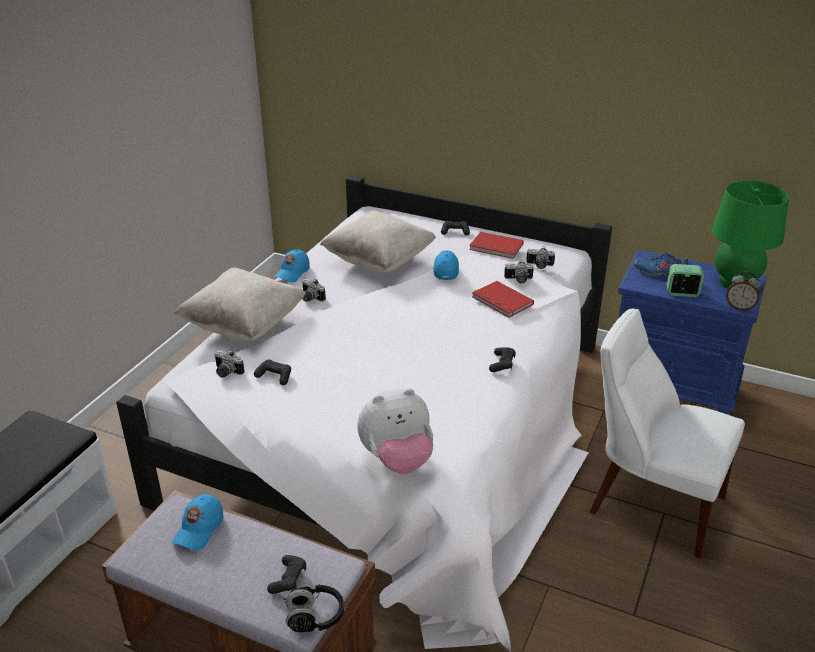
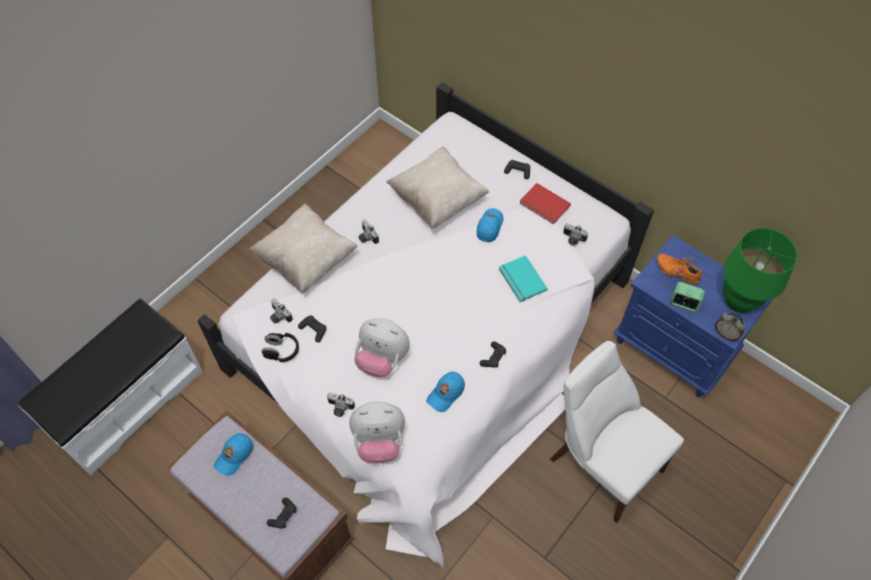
camera: 15 degrees right, 25 degrees up
(292, 273) = (360, 200): blue cap -> blue cap (446, 394)
(315, 617) = (292, 551): black headphones -> black headphones (281, 351)
(370, 387) = (382, 359): none -> plush toy
(501, 302) = (521, 280): red book -> turquoise book
(518, 280) = (547, 255): camera -> camera (339, 408)
(660, 272) = (677, 271): blue shoe -> orange shoe

